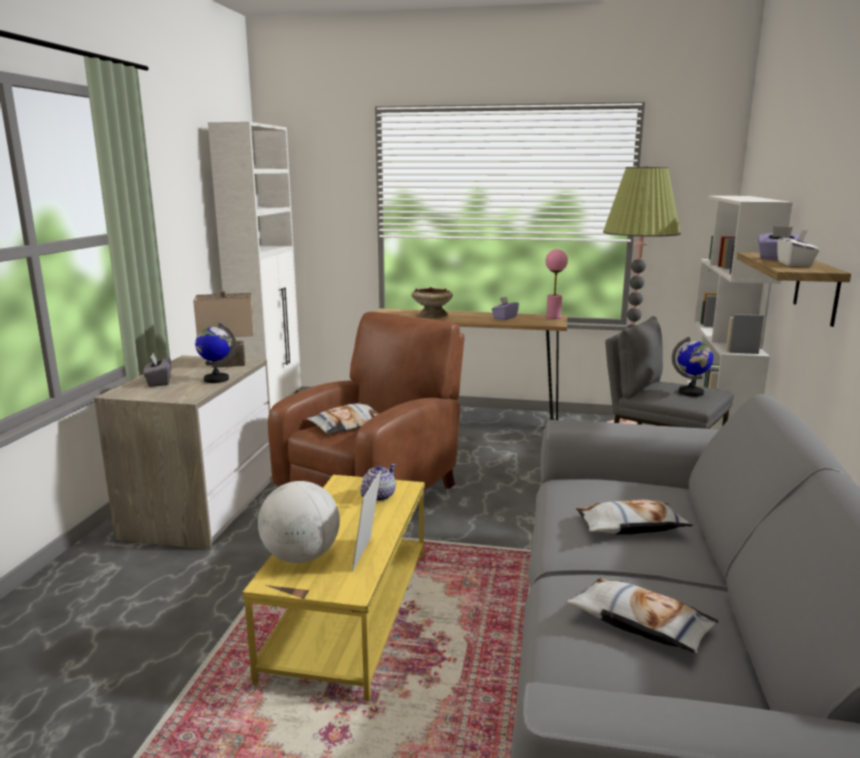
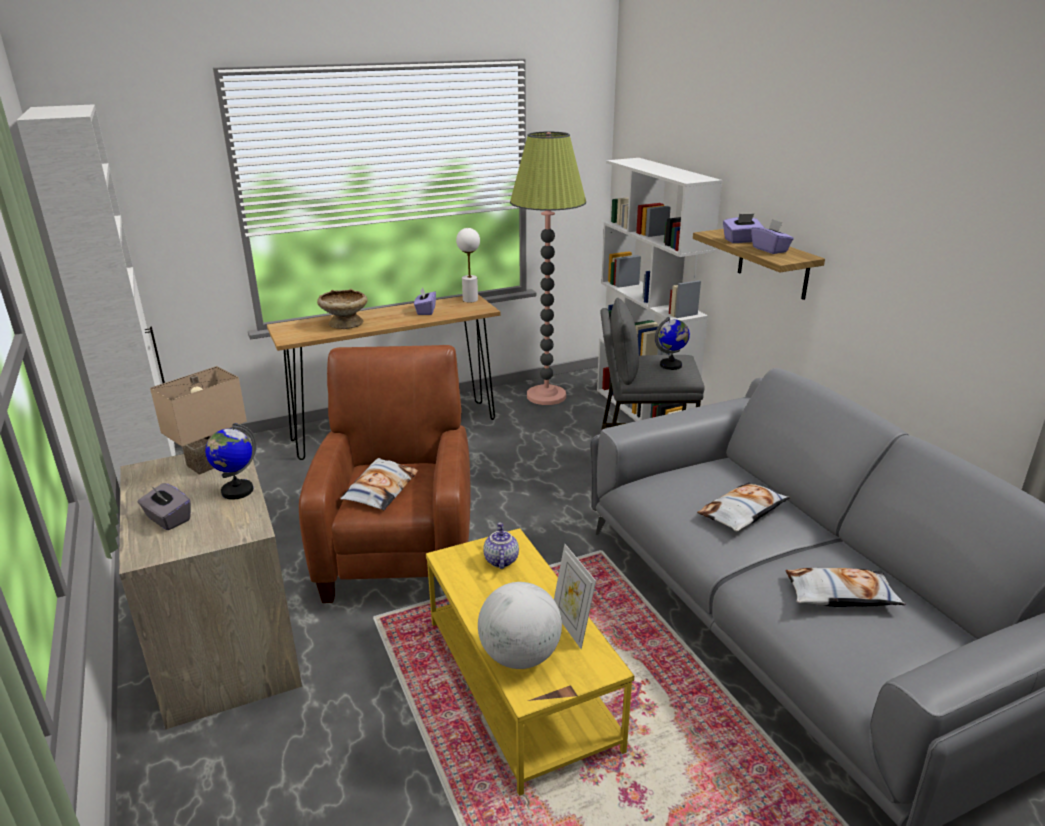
camera: 35 degrees left, 10 degrees up
(553, 317) = (470, 300): pink table lamp -> white table lamp
(795, 264) = (770, 250): white tissue box -> purple tissue box

